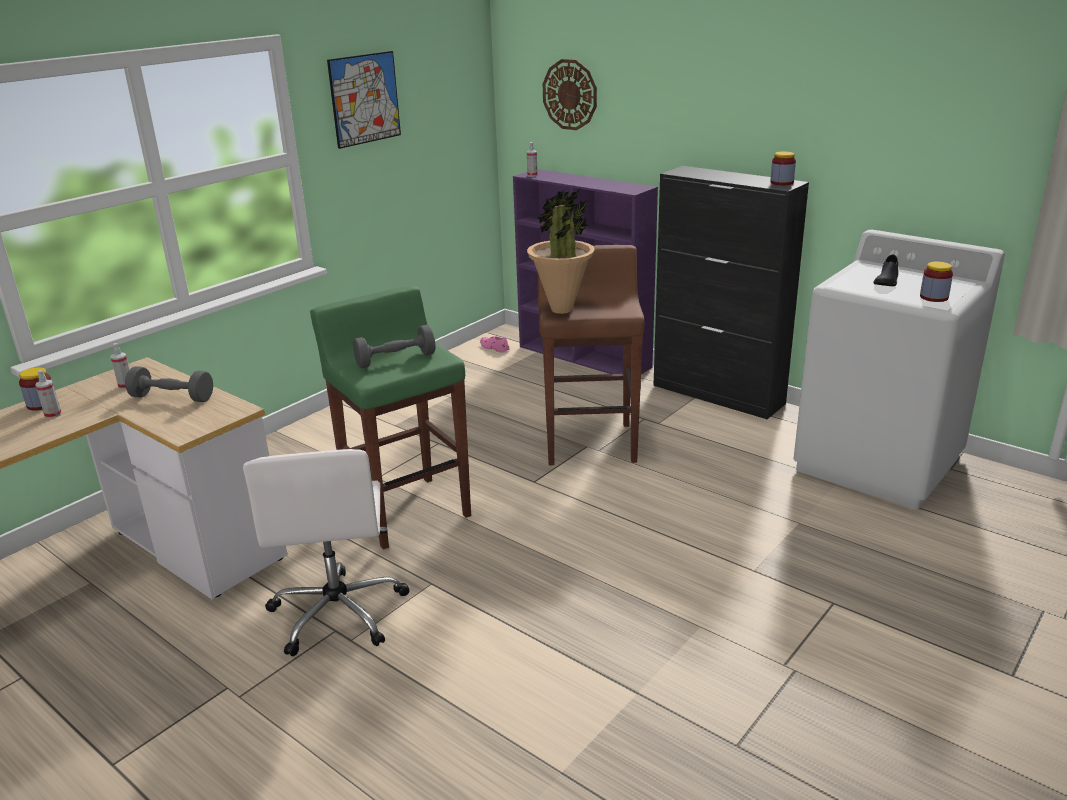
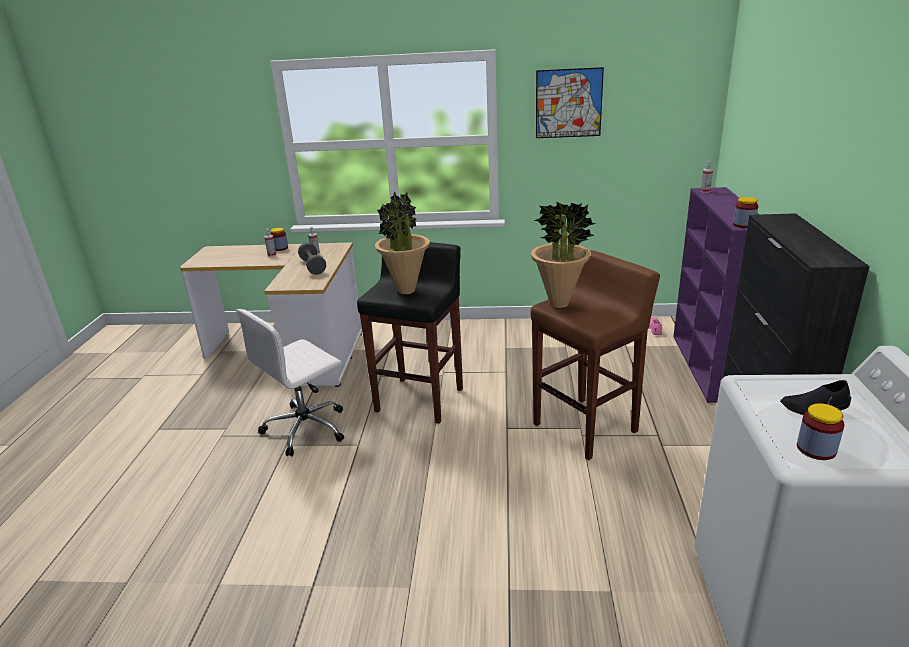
camera: 55 degrees right, 0 degrees up
(395, 360) = (406, 291): grey dumbbell -> potted plant
(407, 511) = (420, 399): green stool -> black stool
(570, 94) = (754, 122): wall clock -> none
(781, 182) = (834, 257): jar -> jar (743, 225)

